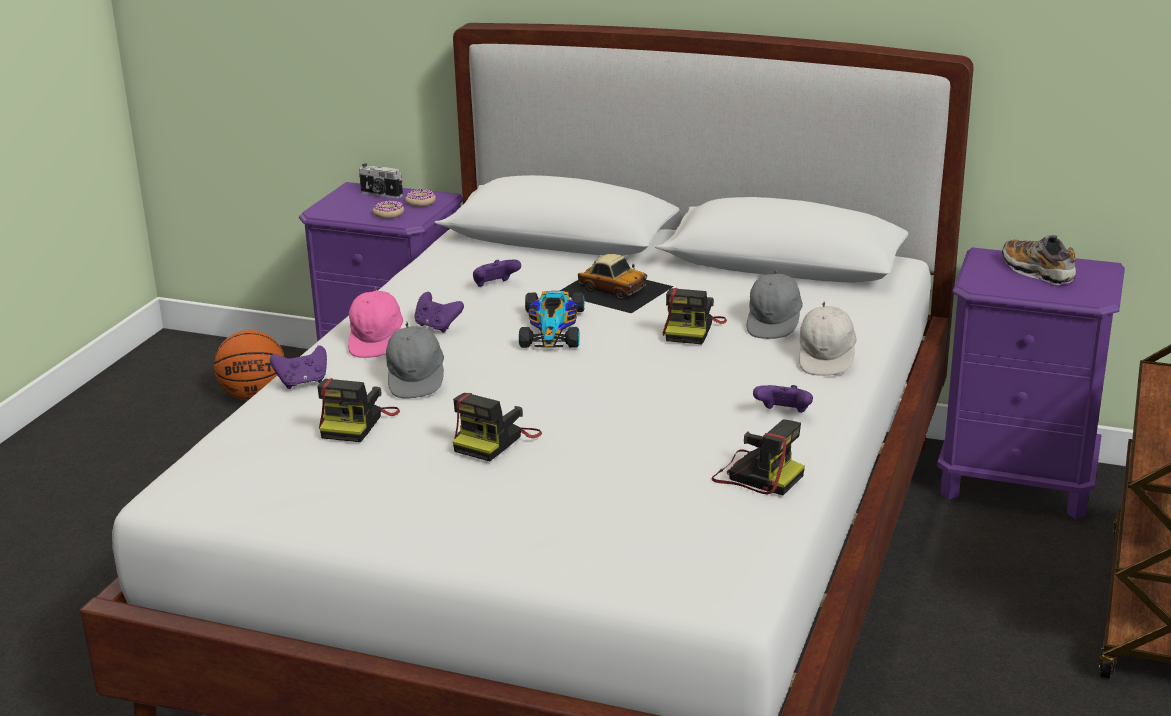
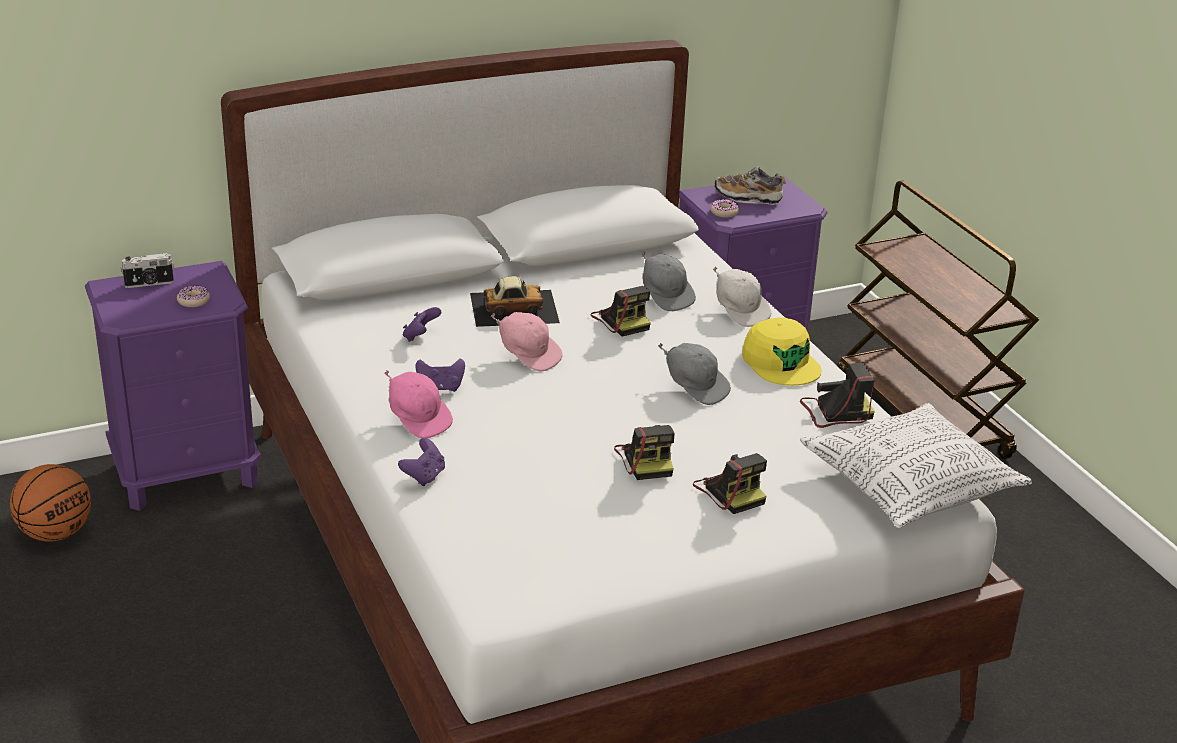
camera: 45 degrees left, 5 degrees up
(357, 423) = (535, 489): camera -> camera (730, 491)
(416, 380) = (512, 438): grey cap -> grey cap (695, 387)
(420, 202) = (202, 280): donut -> donut (724, 212)
(552, 327) = (528, 355): toy car -> pink cap
(708, 569) = (910, 486): none -> pillow
(783, 414) = (781, 362): purple game controller -> yellow cap

